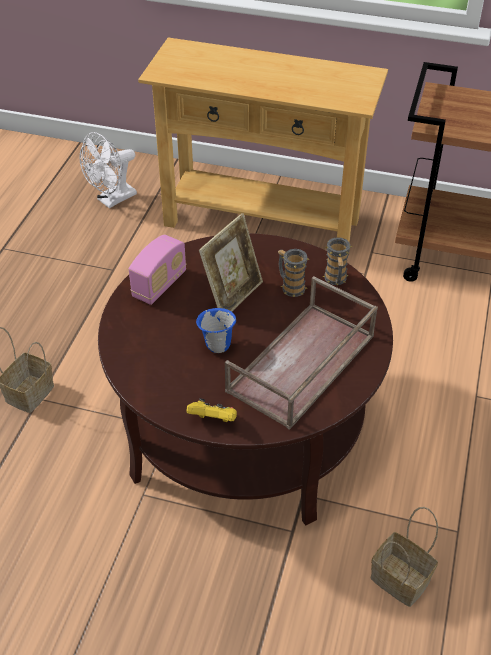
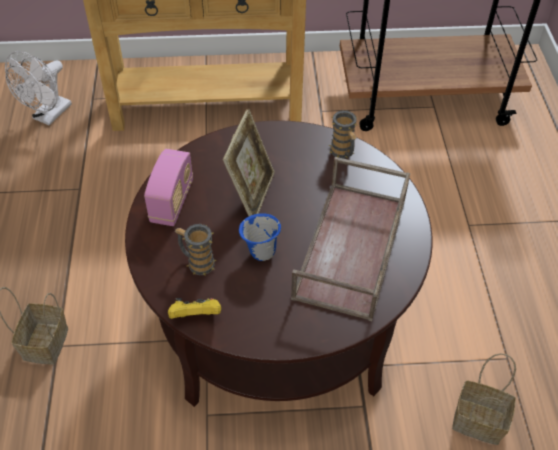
camera: 20 degrees left, 5 degrees up
(213, 420) = (293, 334): yellow game controller -> yellow game controller (196, 316)
(290, 286) = (303, 170): mug -> mug (197, 262)

